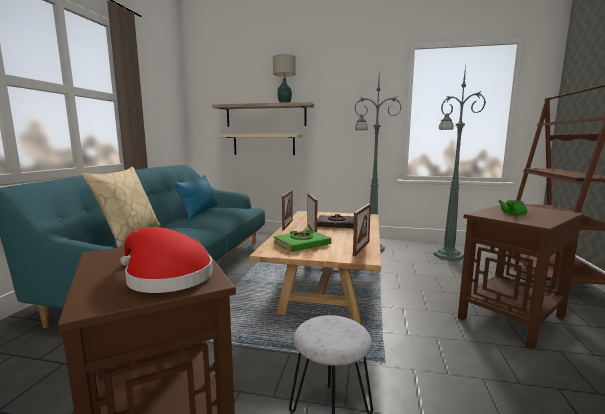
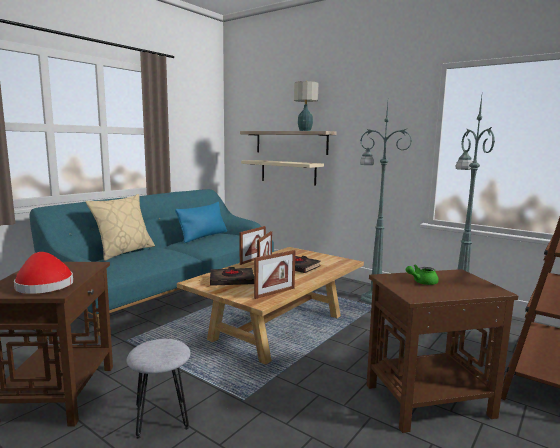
camera: 25 degrees right, 0 degrees up
(301, 244) = (232, 280): green book -> black book

